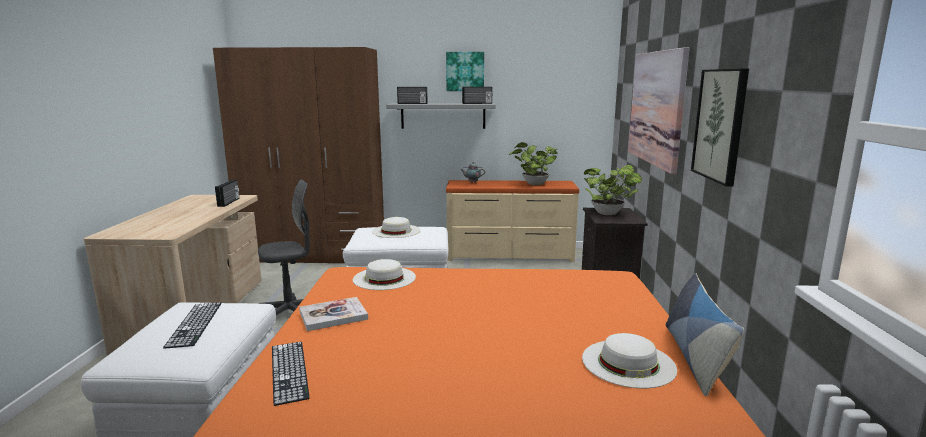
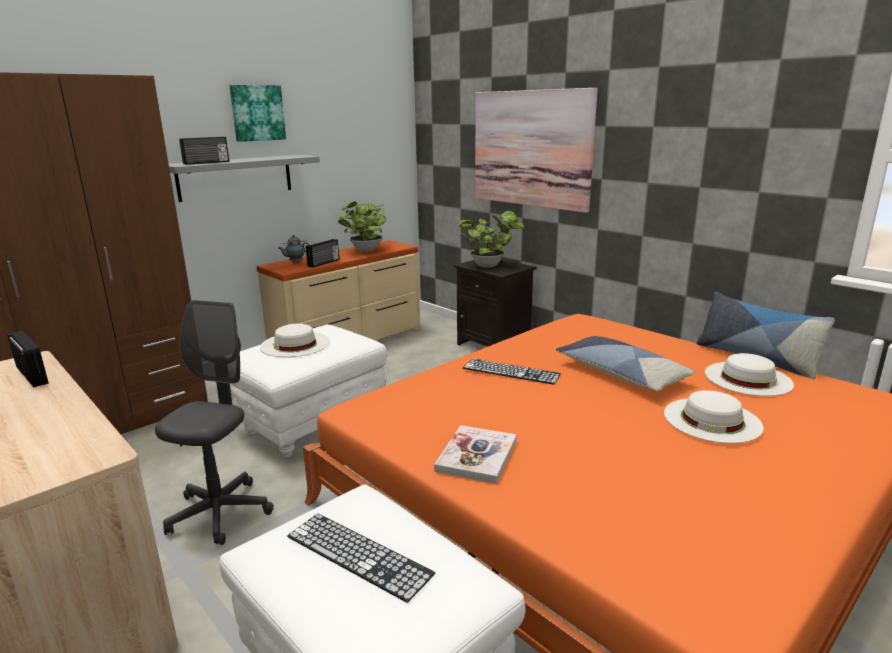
camera: 45 degrees left, 5 degrees up
(289, 371) = (587, 526): keyboard -> keyboard (511, 371)
(384, 278) = (419, 397): white hat -> white hat (712, 419)
(477, 103) = (292, 157): radio -> radio (324, 263)
(535, 316) = (621, 374): none -> pillow
(720, 125) = (672, 160): picture -> none

